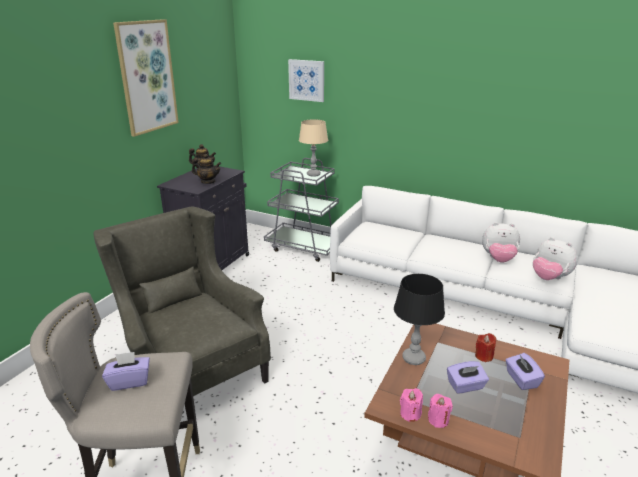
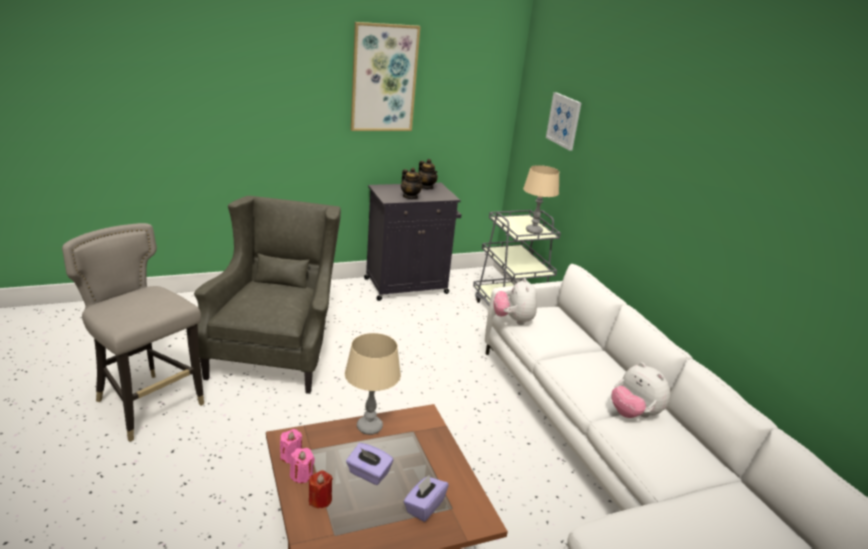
camera: 40 degrees right, 0 degrees up
(130, 381) = (138, 301): purple tissue box -> none
(413, 358) = (369, 427): black table lamp -> beige table lamp
(484, 356) = (430, 468): red candle -> red candle (320, 500)
(549, 278) = (656, 464): plush toy -> plush toy (513, 320)

